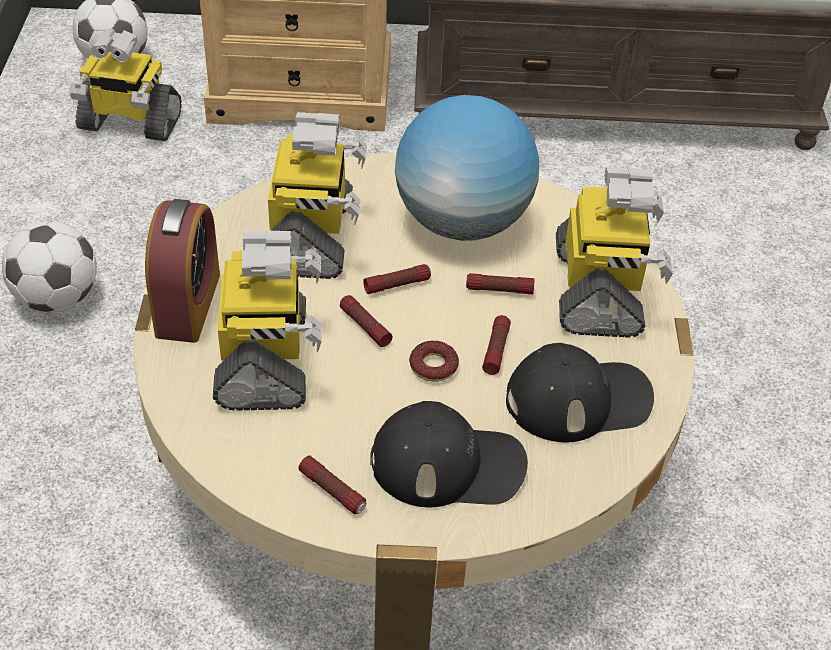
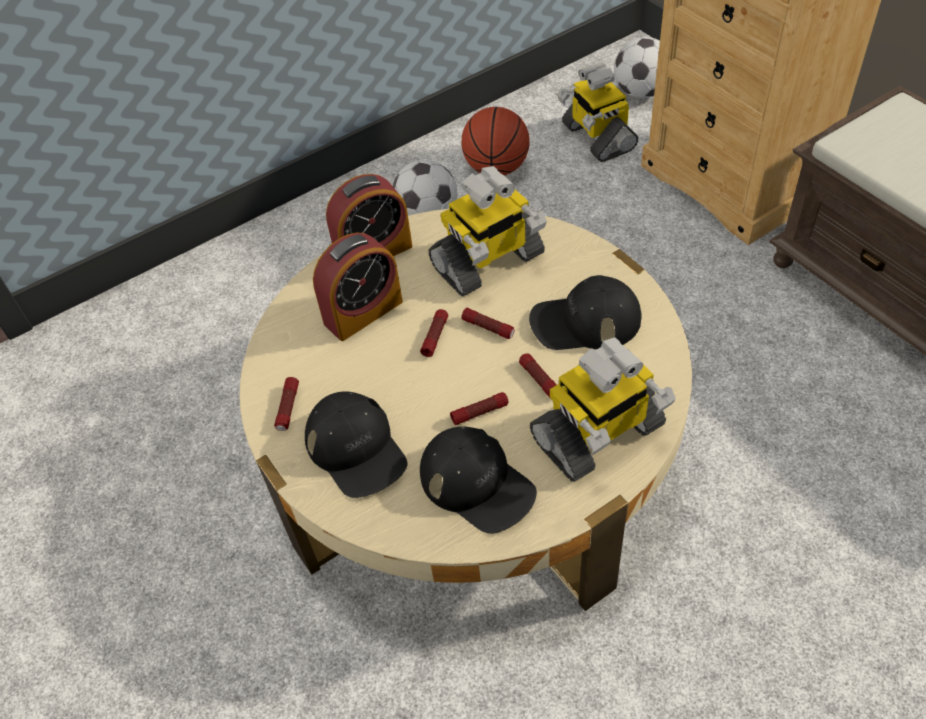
camera: 60 degrees right, 5 degrees up
(65, 209) = (496, 168): none -> basketball
(266, 359) = (363, 312): toy robot -> alarm clock
(433, 366) = (433, 390): donut -> none
(462, 222) = (585, 321): globe -> black cap

